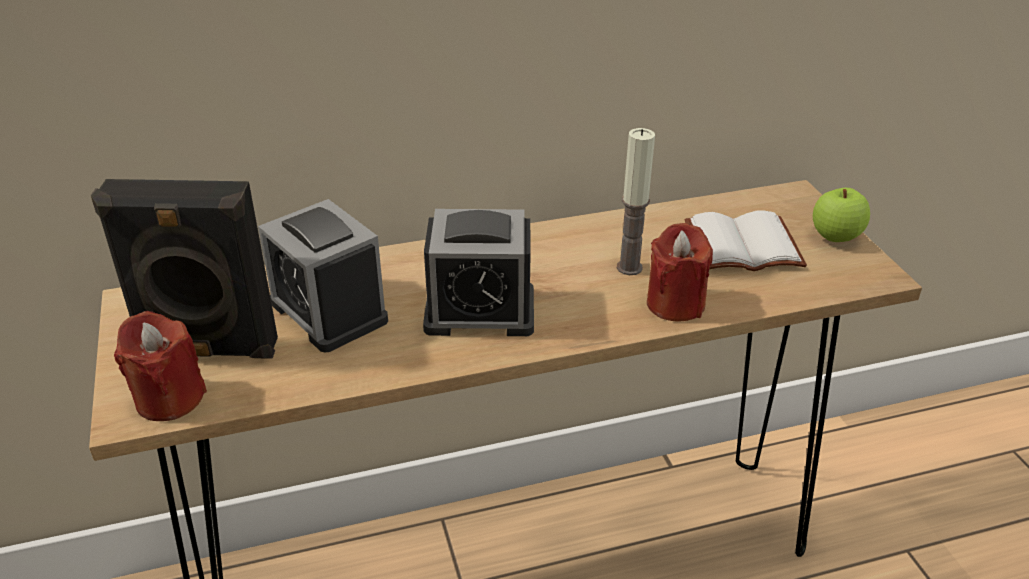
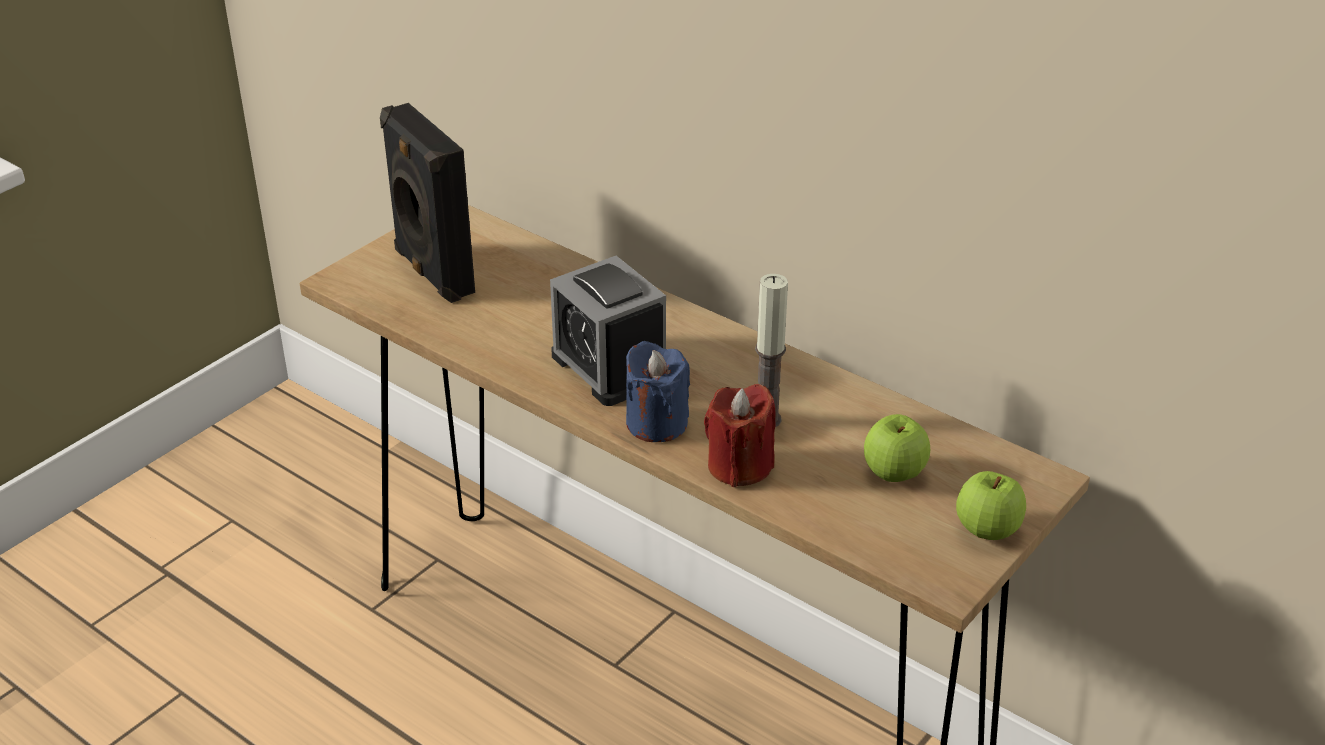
camera: 55 degrees right, 0 degrees up
(169, 398) = (369, 285): red candle -> none
(328, 311) = (529, 299): alarm clock -> none
(581, 320) = (656, 423): none -> blue candle
(743, 244) = (894, 474): white book -> apple

